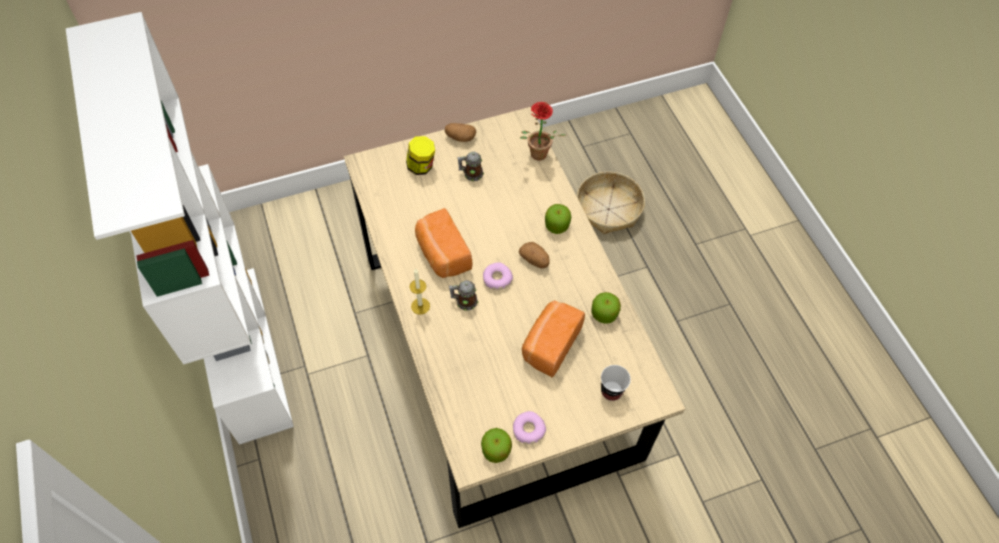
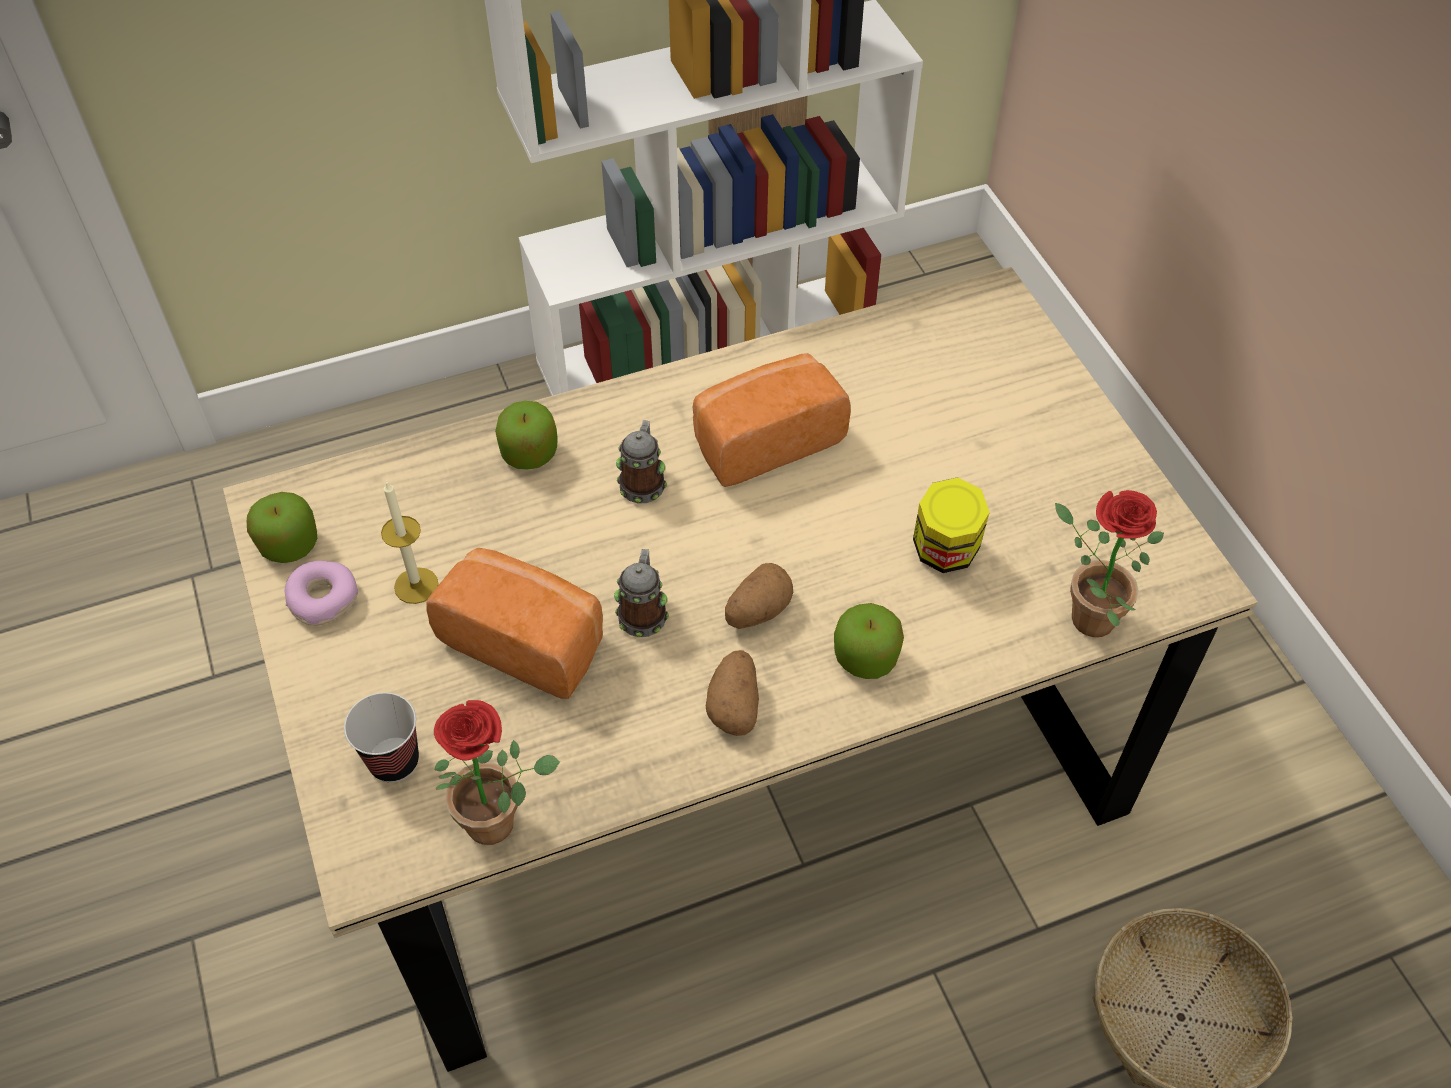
camera: 90 degrees right, 5 degrees down
(420, 306) = (632, 410): candle -> candle (416, 585)
(421, 167) = (1005, 392): jar -> jar (945, 552)
(460, 138) = (1109, 458): potato -> potato (734, 705)
(471, 174) = (1001, 482): mug -> mug (643, 612)
(497, 279) = (701, 538): donut -> none
(604, 314) = (605, 754): apple -> apple (529, 453)
(635, 349) = (501, 820): none -> potted plant

